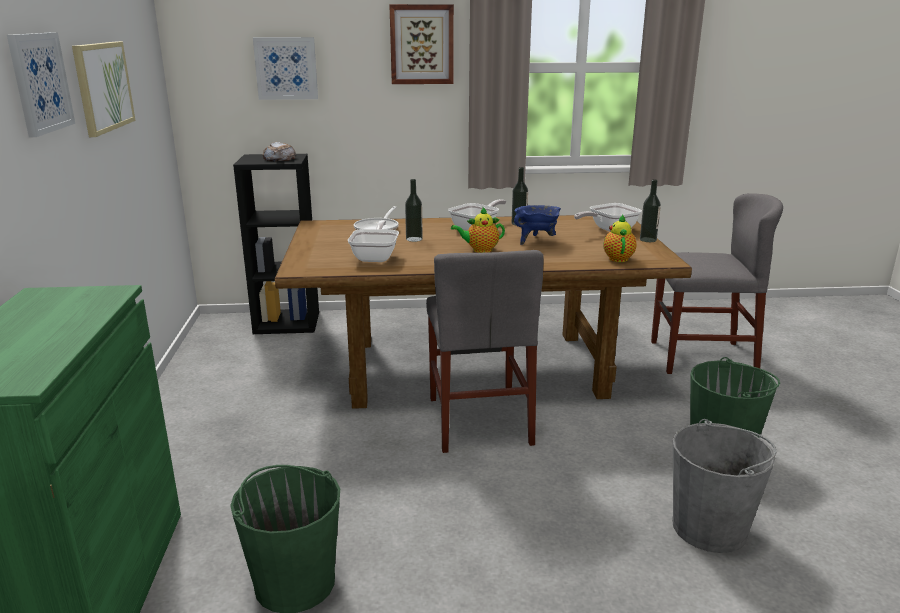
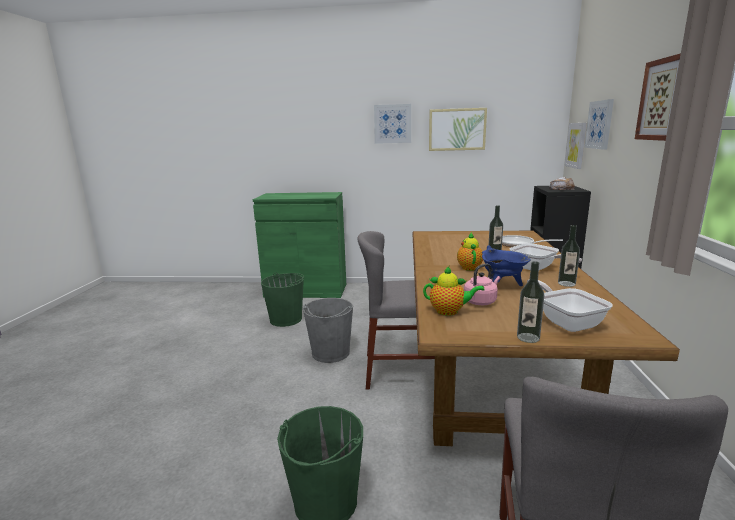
camera: 100 degrees right, 5 degrees down
(218, 98) = (576, 145): none -> picture
(376, 256) = (449, 245): frying pan -> none
(584, 248) = (481, 301): none -> pink kettle
(710, 528) = (235, 451): grey bucket -> grey bucket (330, 353)

